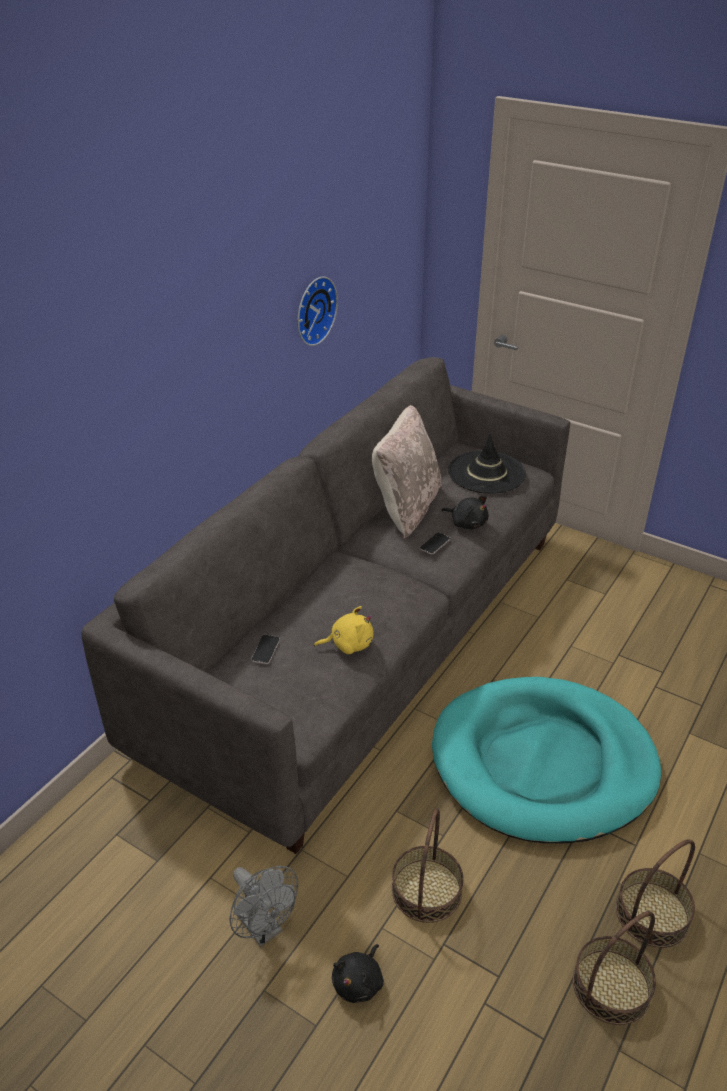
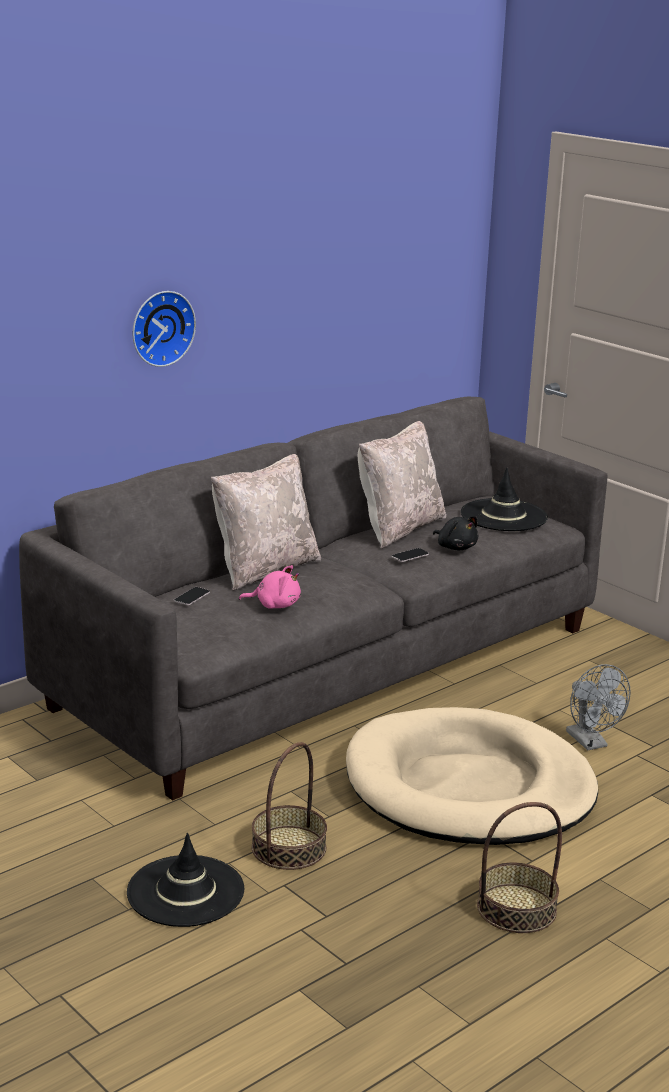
camera: 15 degrees right, 15 degrees down
(264, 928) = (114, 841): grey fan -> grey fan (590, 743)
(313, 310) = (328, 309): wall clock -> wall clock (160, 327)
(315, 593) = (264, 569): none -> beige pillow
(348, 644) = (274, 605): yellow plush toy -> pink plush toy
(359, 982) = (185, 891): black plush toy -> black hat
(543, 763) = (469, 787): turquoise dog bed -> beige dog bed
(611, 986) = (438, 945): basket -> none

